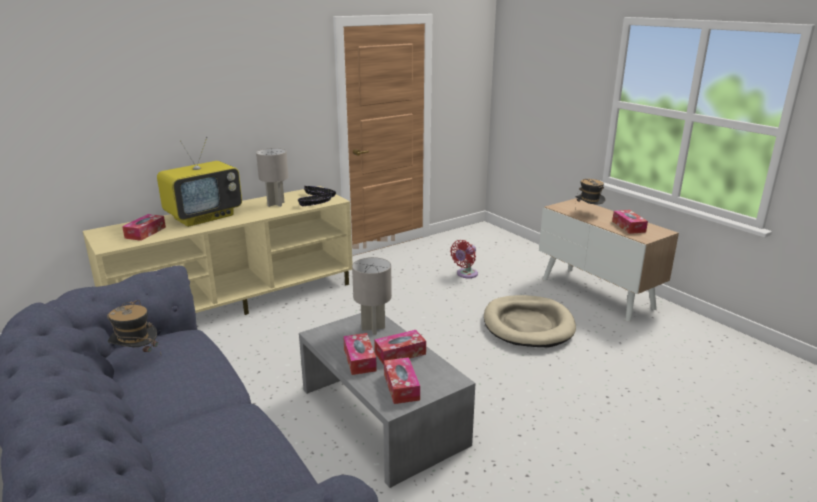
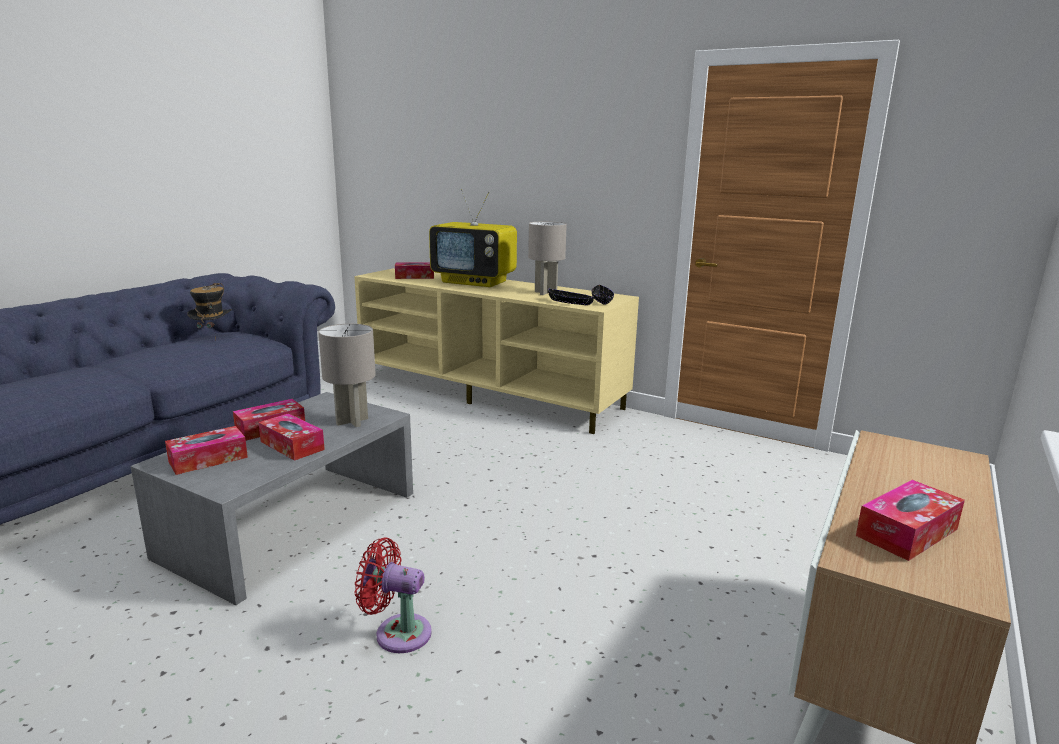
camera: 65 degrees right, 5 degrees down
(465, 274) = (736, 507): red fan -> red fan (397, 632)
(528, 325) = (623, 603): beige dog bed -> none
(588, 213) = (907, 475): hat -> none

